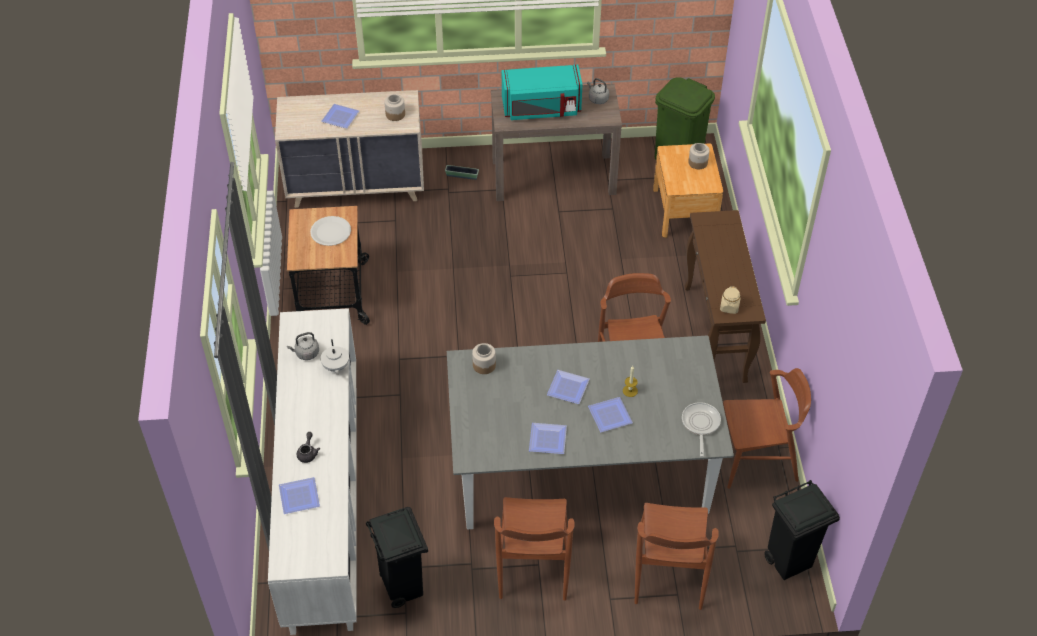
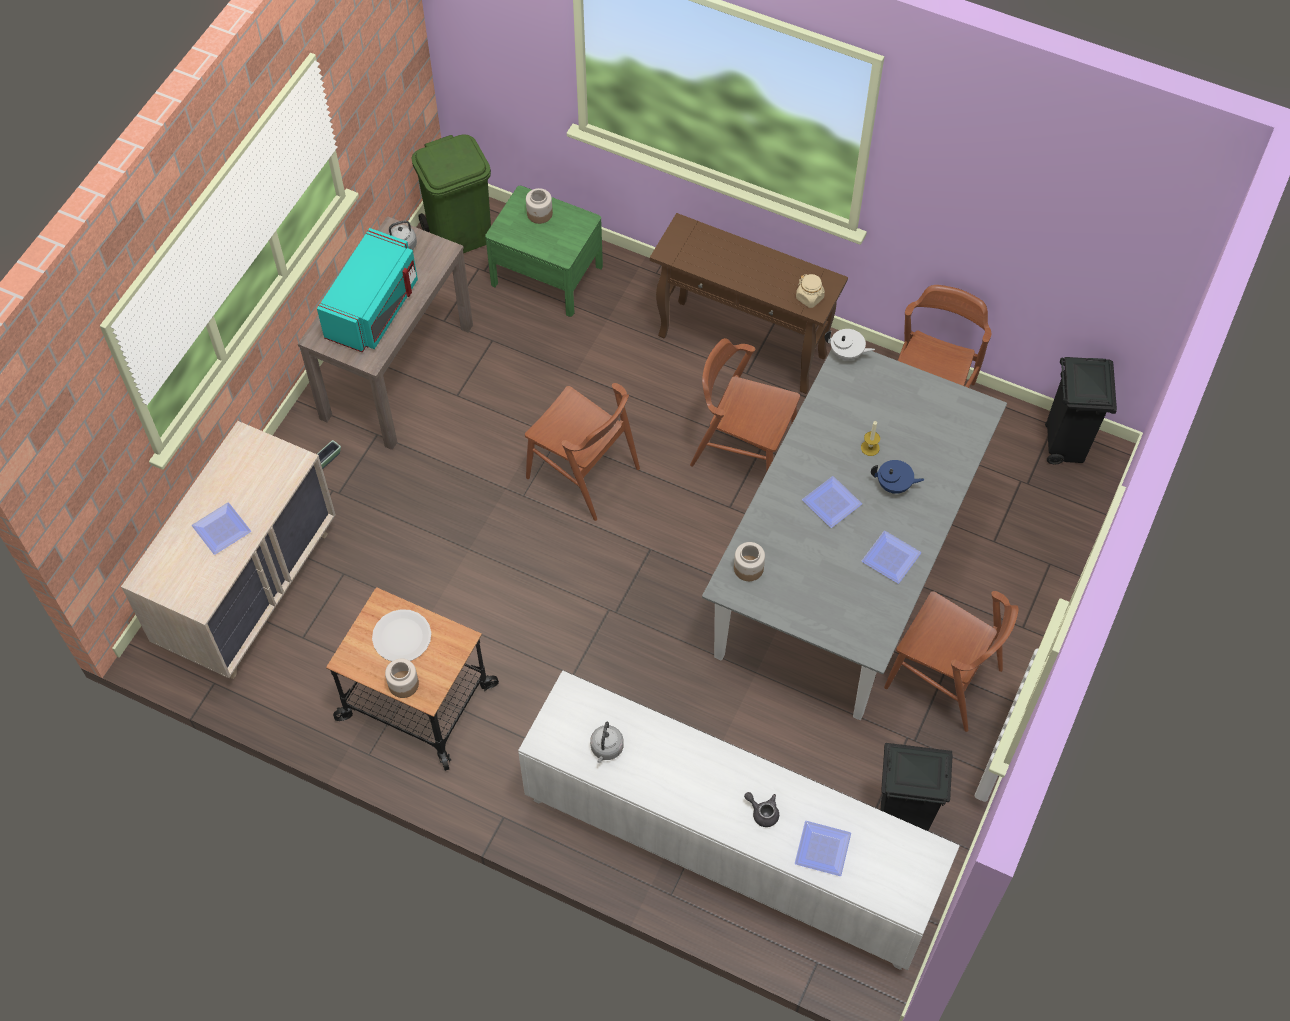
camera: 60 degrees left, 10 degrees up
(336, 367) = (648, 725): white teapot -> white teapot (847, 353)
(395, 114) = (264, 466): jar -> jar (403, 684)
(609, 417) = (894, 485): plate -> blue teapot
(669, 573) = (1021, 557): brown chair -> brown chair (583, 473)
(684, 211) = (547, 275): brown nightstand -> green nightstand
(700, 424) = (952, 409): frying pan -> none

